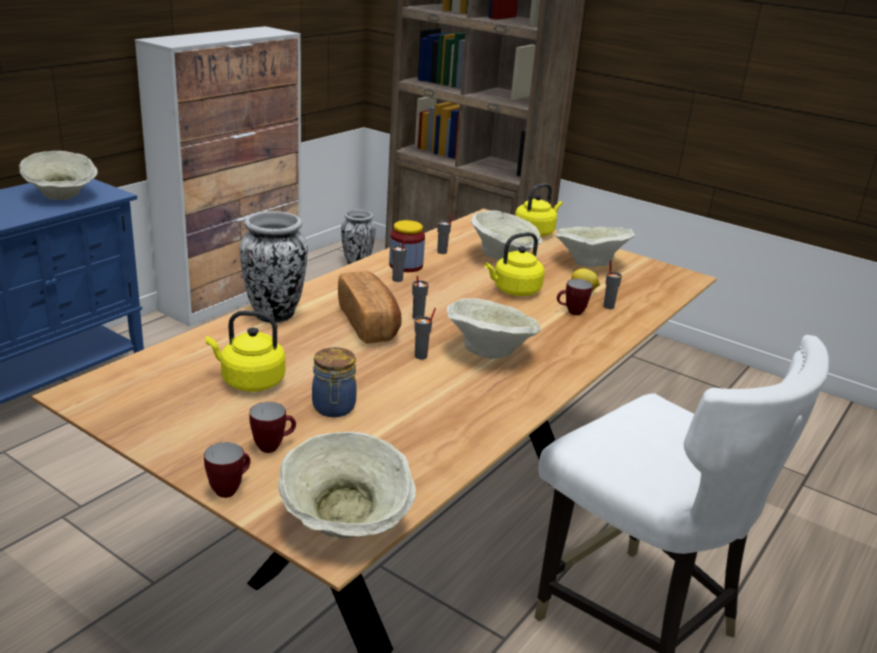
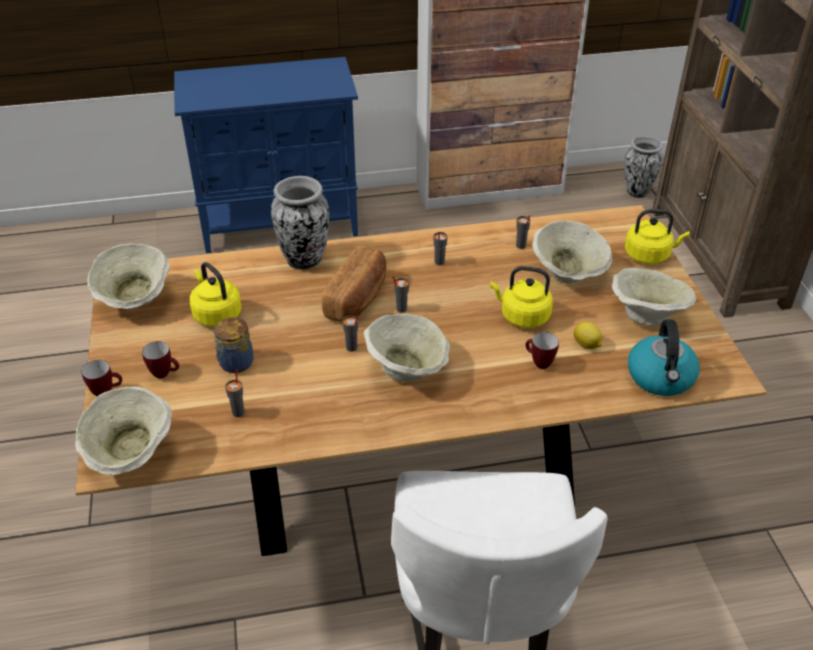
camera: 45 degrees right, 15 degrees up
(62, 196) = (304, 83): beige bowl -> beige bowl (135, 300)
(406, 265) = (467, 249): jar -> none
(608, 306) = (585, 372): grey cup -> grey cup (238, 412)
(654, 292) = (661, 377): none -> kettle

